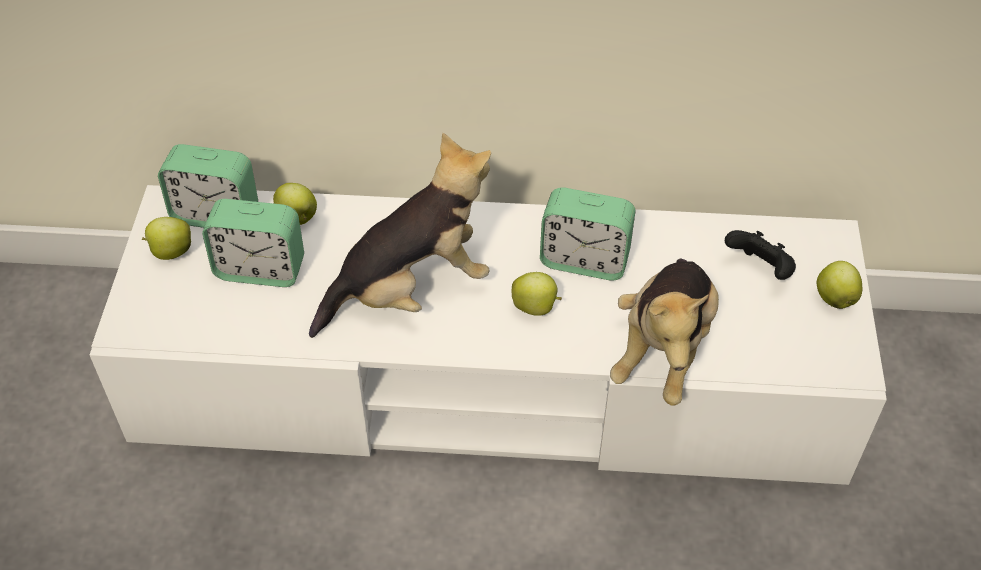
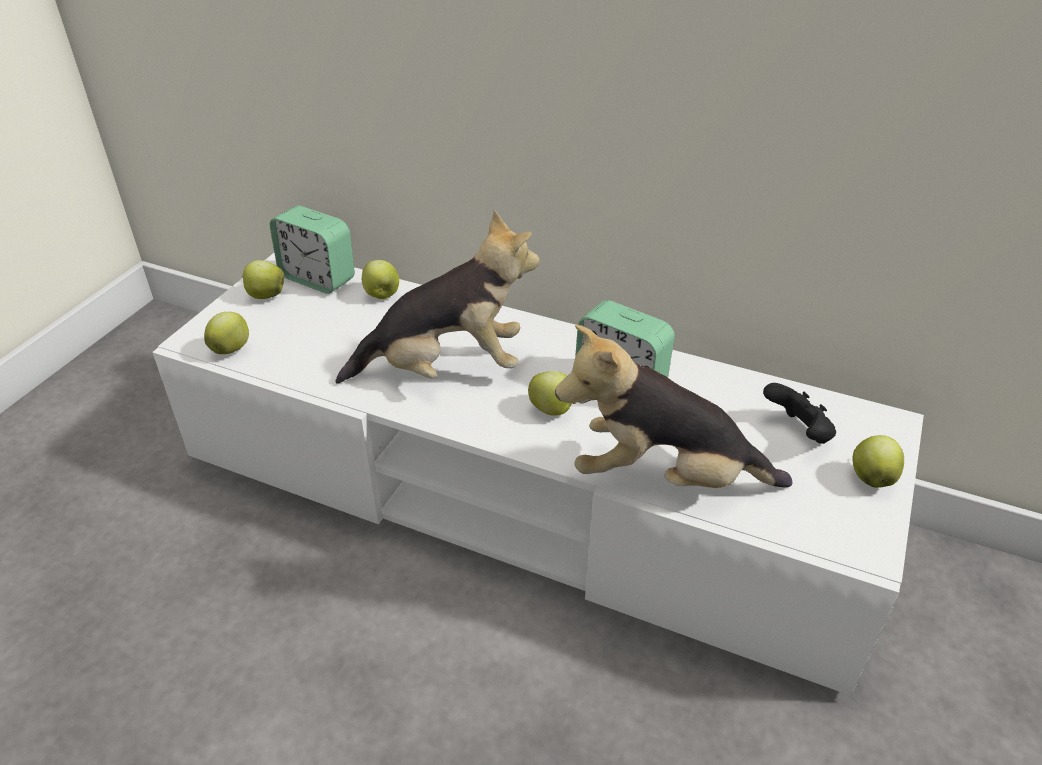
camera: 20 degrees right, 10 degrees down
(175, 327) = (231, 349): none -> apple
(260, 269) = (328, 323): alarm clock -> none
(664, 349) = (664, 477): plush toy -> plush toy turned 60 degrees clockwise

